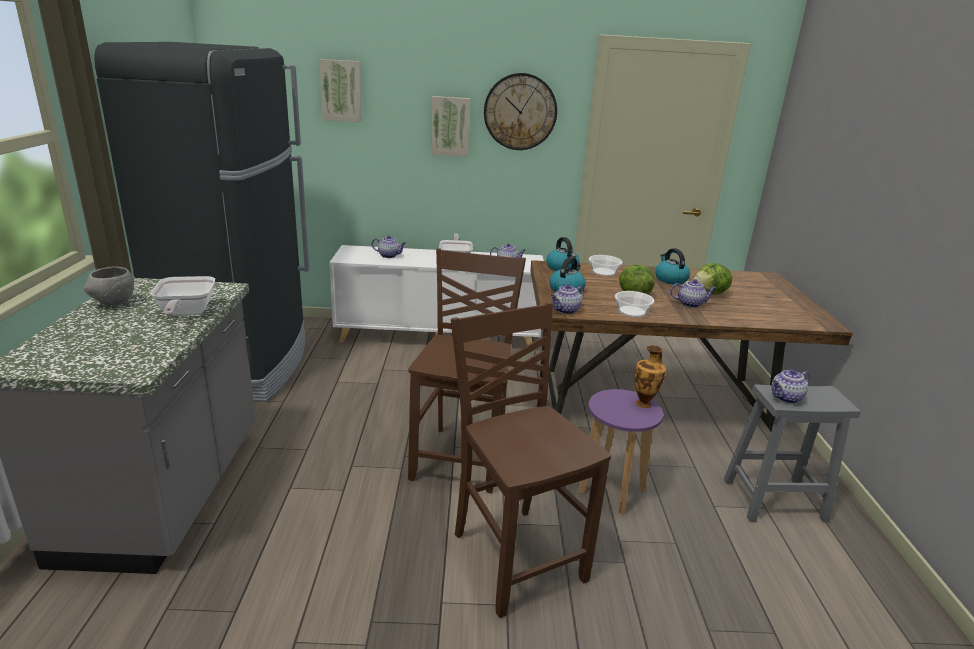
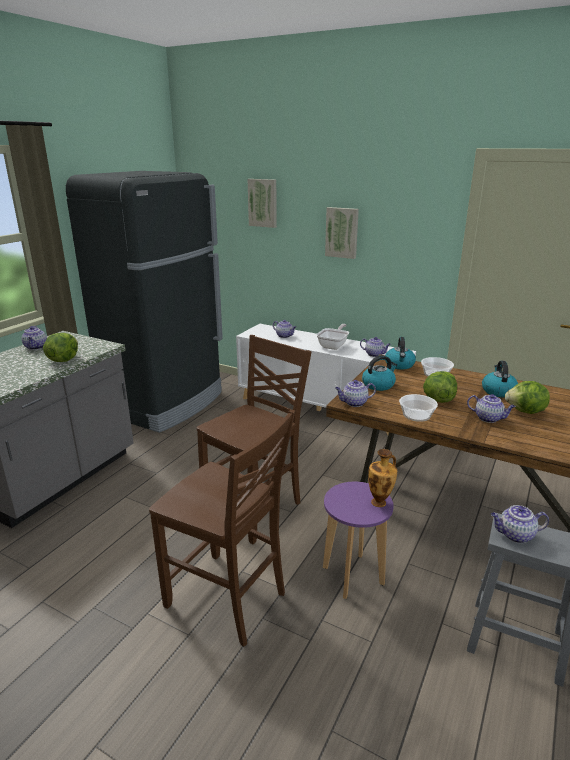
camera: 30 degrees right, 0 degrees up
(114, 304) = (36, 347): grey bowl -> teapot
(185, 313) = (63, 360): frying pan -> lettuce
(516, 556) = (228, 600): brown chair -> brown chair turned 120 degrees clockwise
(520, 112) = (400, 221): wall clock -> none

